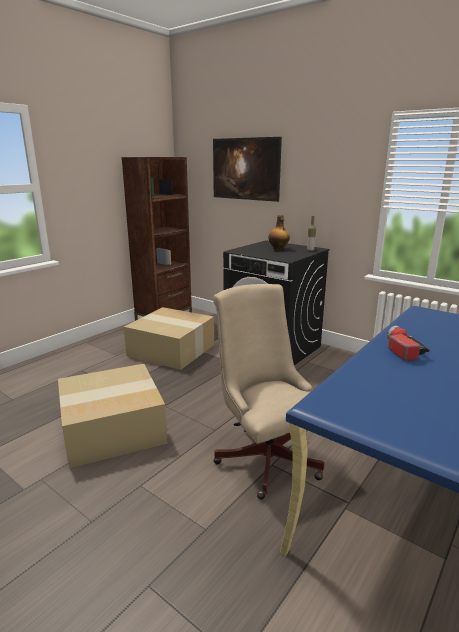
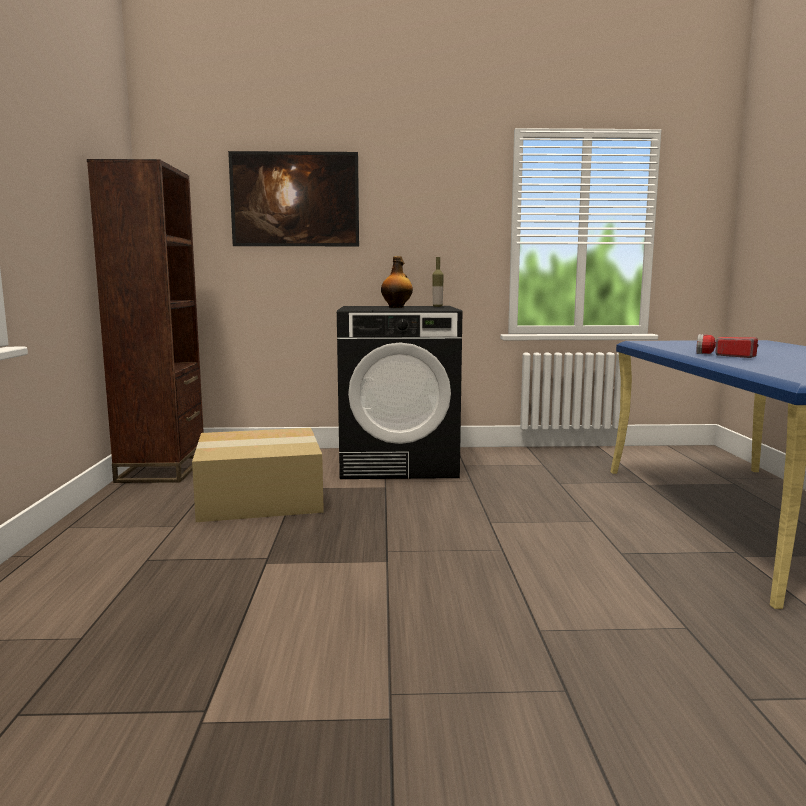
camera: 40 degrees left, 10 degrees down
(111, 429) = (368, 600): cardboard box -> none
(265, 455) = (599, 548): beige office chair -> none

